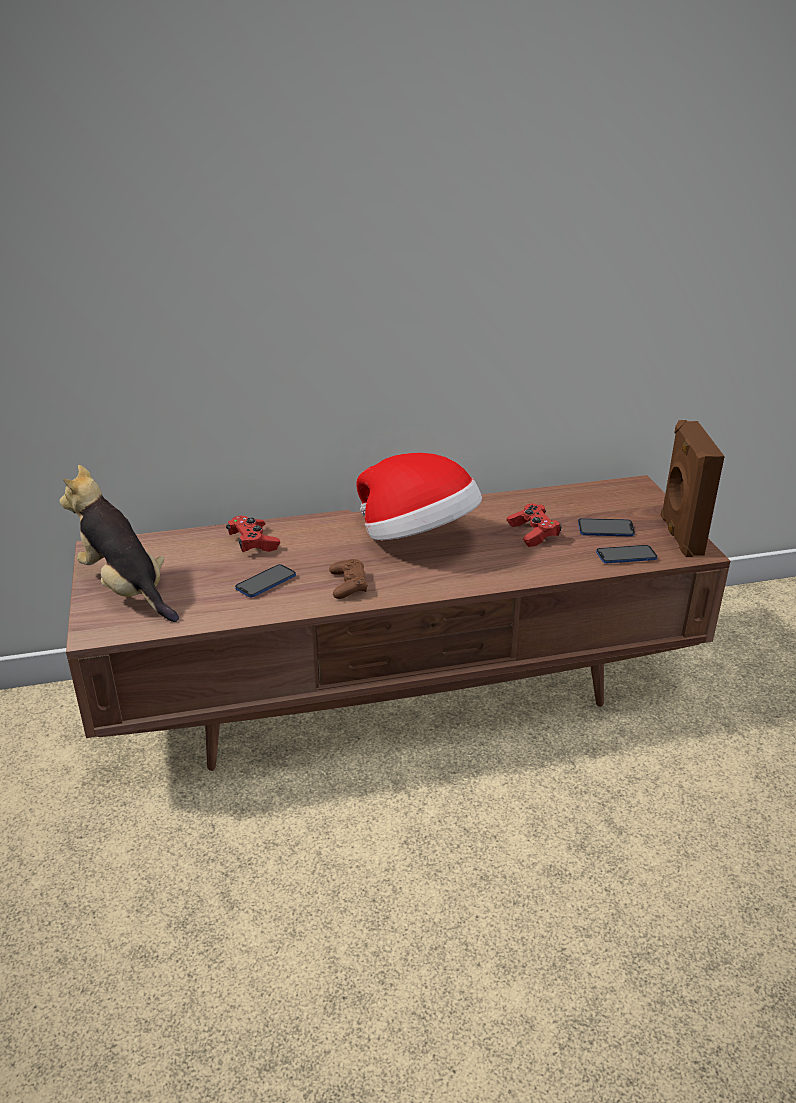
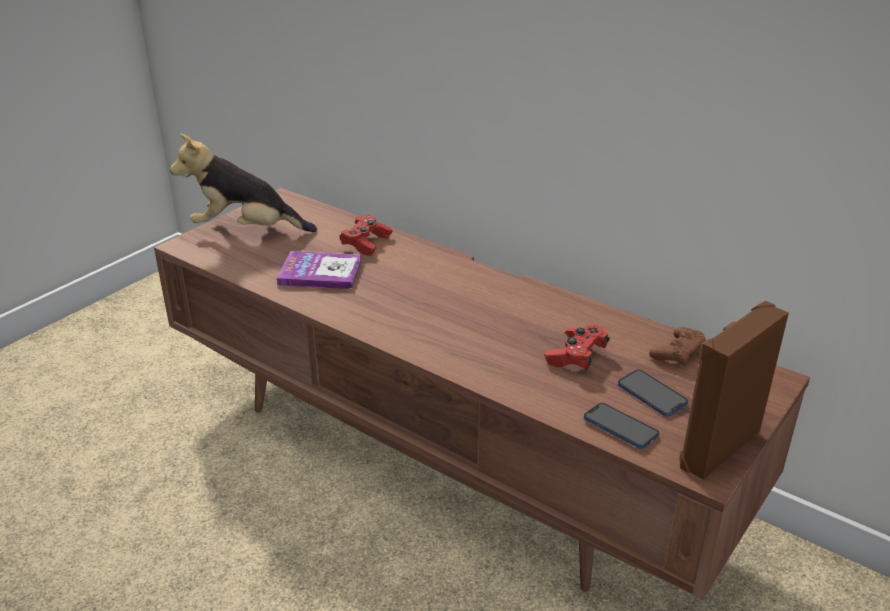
camera: 50 degrees right, 0 degrees up
(126, 589) = (246, 230): plush toy -> plush toy turned 90 degrees counterclockwise
(265, 582) = (320, 272): phone -> book
(348, 584) = (363, 306): brown game controller -> brown game controller (678, 352)
(418, 538) = (477, 304): hat -> none

